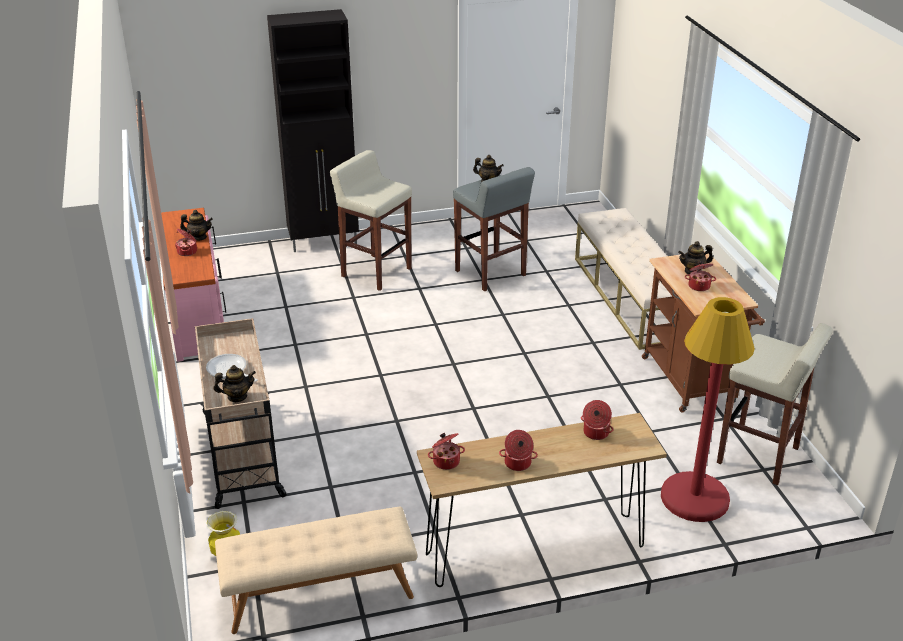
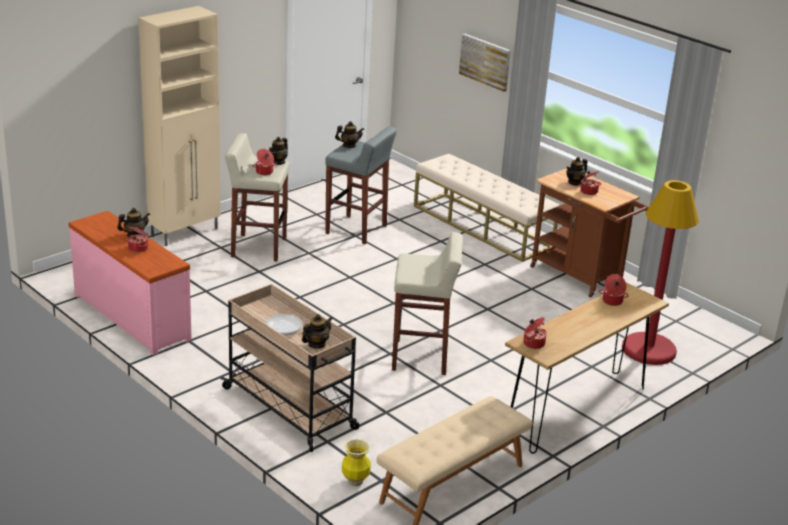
camera: 30 degrees left, 5 degrees down
(324, 242) = (185, 232): black cabinet -> beige cabinet
(397, 186) = (278, 162): none -> teapot
(517, 463) = (582, 332): cooking pot -> cooking pot (264, 172)
(667, 109) = (485, 62): none -> picture
(759, 456) = (665, 313): beige stool -> beige stool (421, 357)

